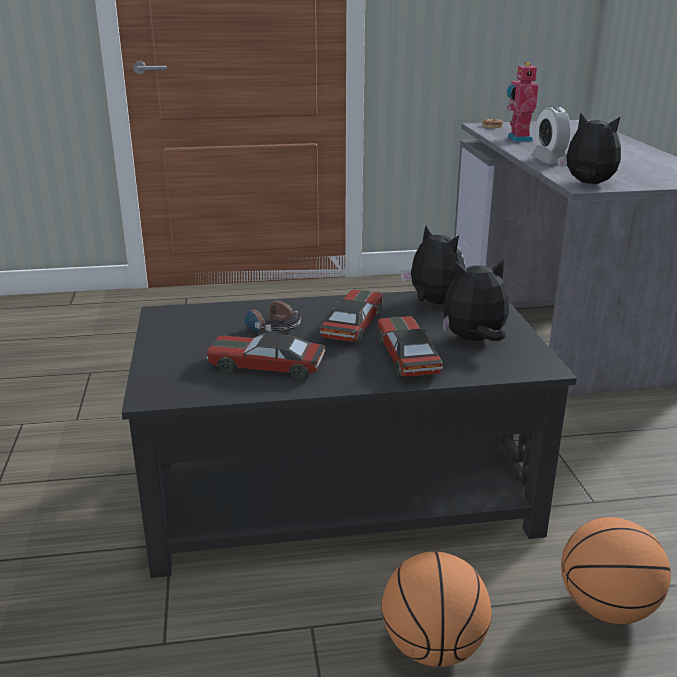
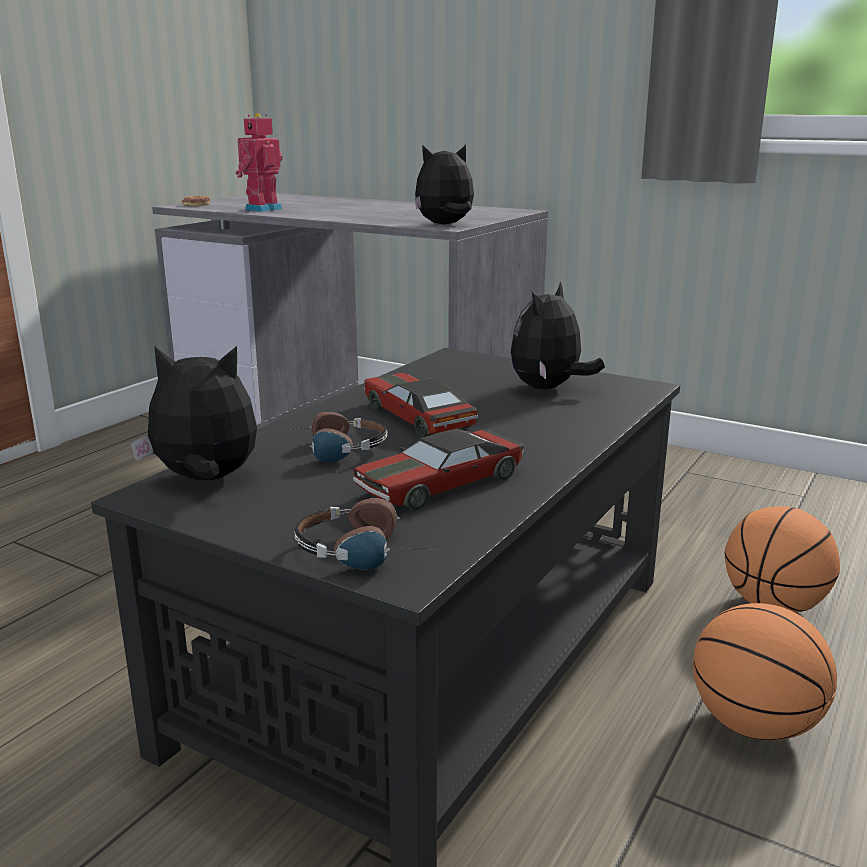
camera: 50 degrees left, 5 degrees down
(166, 378) = (368, 551): none -> headphones
(407, 356) = (537, 420): toy car -> none
(433, 303) = (434, 375): plush toy -> plush toy (205, 480)
(518, 139) = (262, 209): toy robot -> toy robot turned 90 degrees clockwise
(549, 160) = (351, 217): alarm clock -> none

